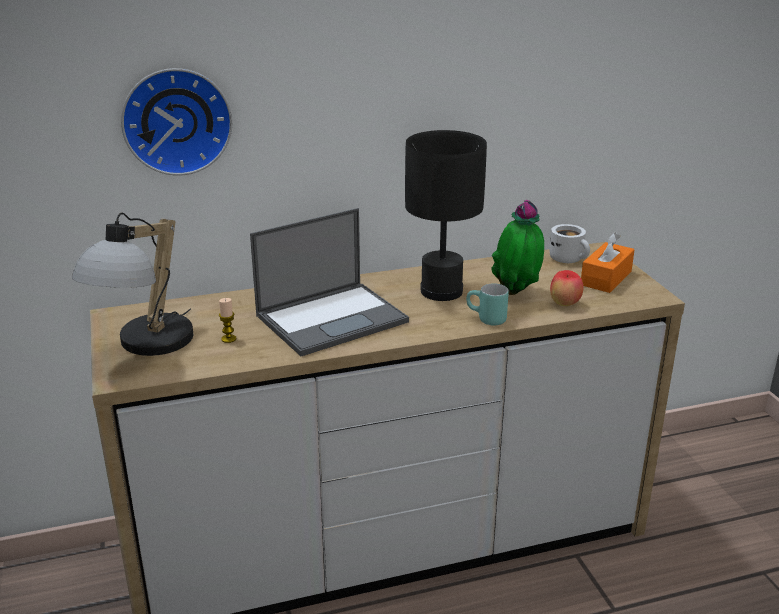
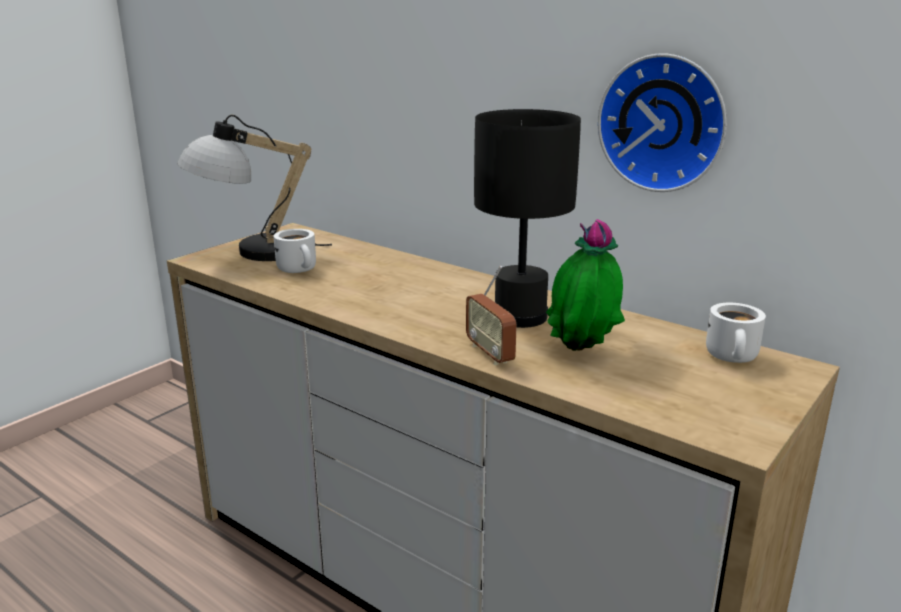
camera: 55 degrees right, 5 degrees down
(176, 120) = (360, 60): wall clock -> wall clock (663, 123)
(228, 339) = (300, 269): candle -> white mug
(333, 318) = (389, 291): laptop -> none
(485, 320) = (490, 353): turquoise mug -> radio
(564, 304) = (603, 385): apple -> none
(606, 278) = (727, 393): orange tissue box -> none

